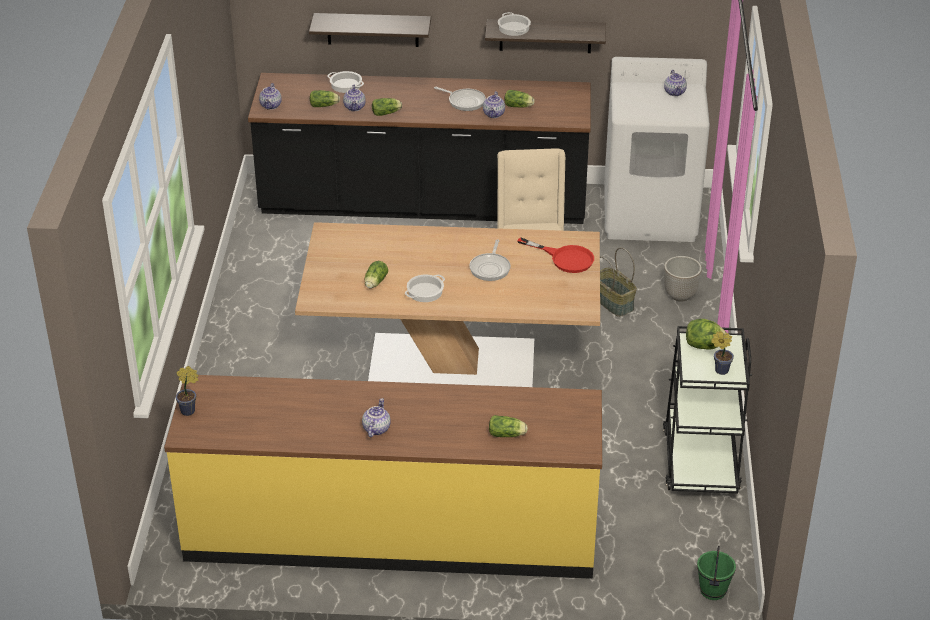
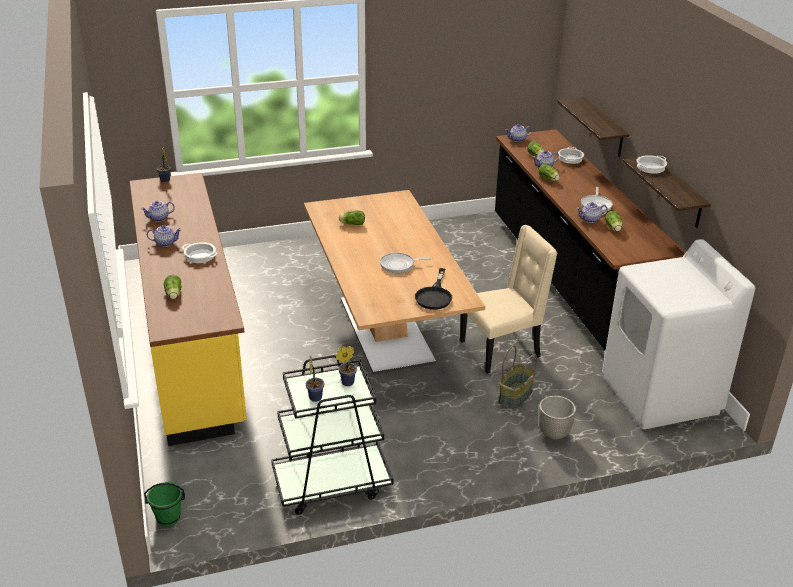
camera: 70 degrees right, 5 degrees down
(425, 291) = (353, 244): cooking pot -> cooking pot (200, 255)
(565, 258) = (434, 295): red frying pan -> black frying pan
(675, 92) = (699, 289): teapot -> teapot (159, 218)
(704, 346) = (346, 382): lettuce -> potted plant

